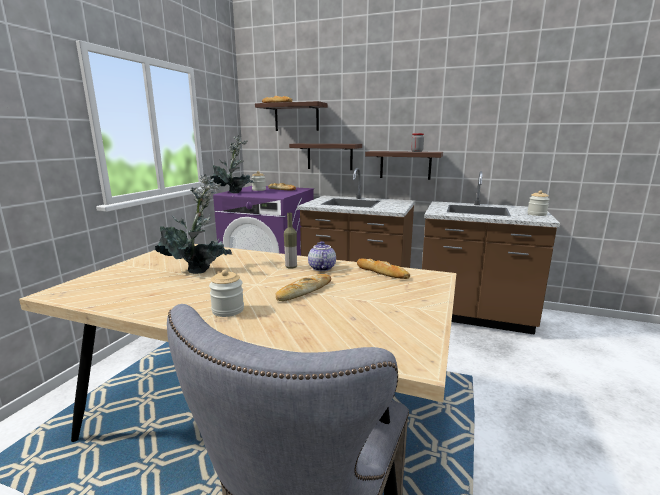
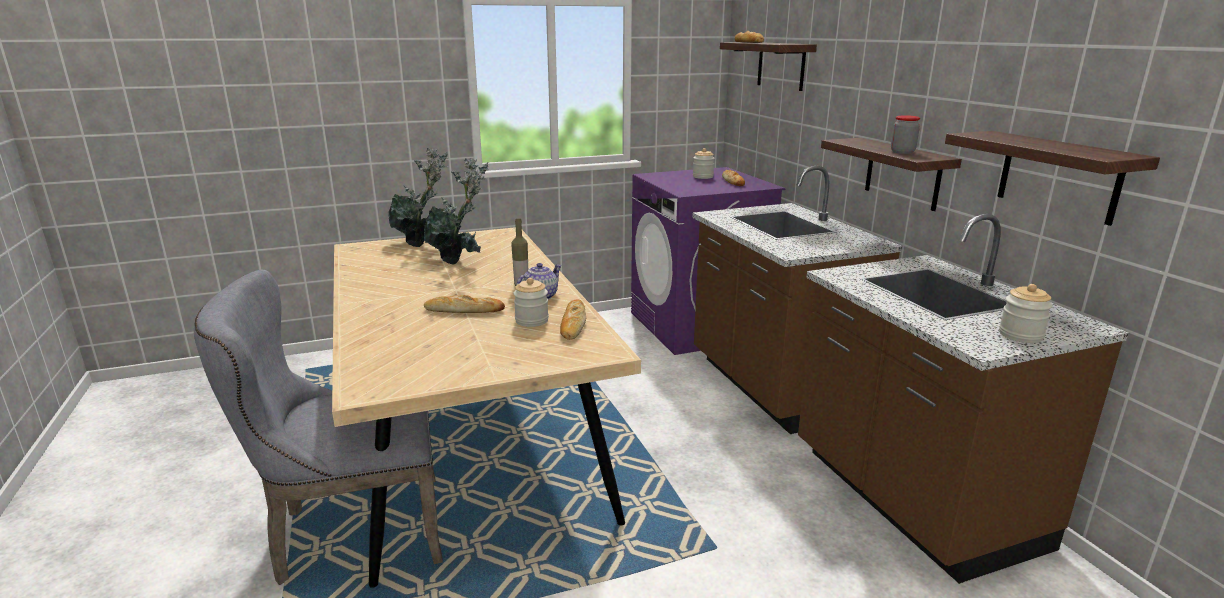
camera: 50 degrees right, 5 degrees up
(228, 310) = (386, 300): jar -> jar (532, 320)
(234, 192) = (662, 175): potted plant -> potted plant (423, 243)
(329, 156) = (810, 137): shelf -> shelf (1058, 176)

